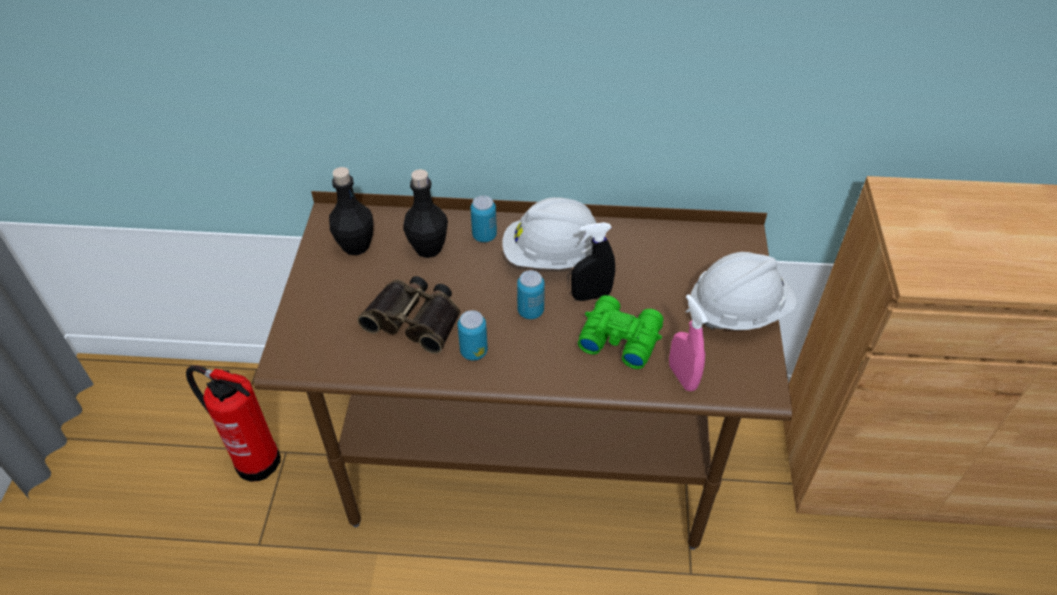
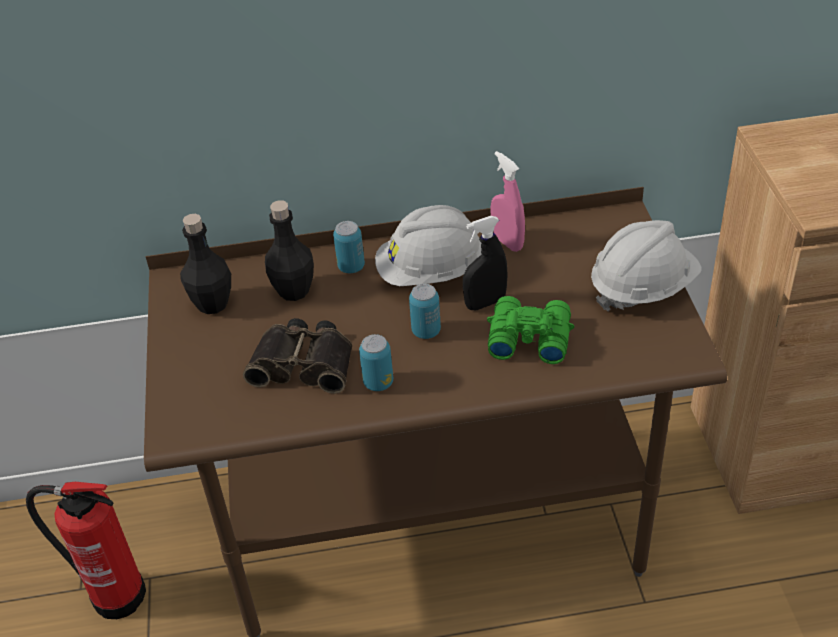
camera: 10 degrees left, 5 degrees down
(682, 377) = (605, 362): pink spray bottle -> pink spray bottle (507, 242)

